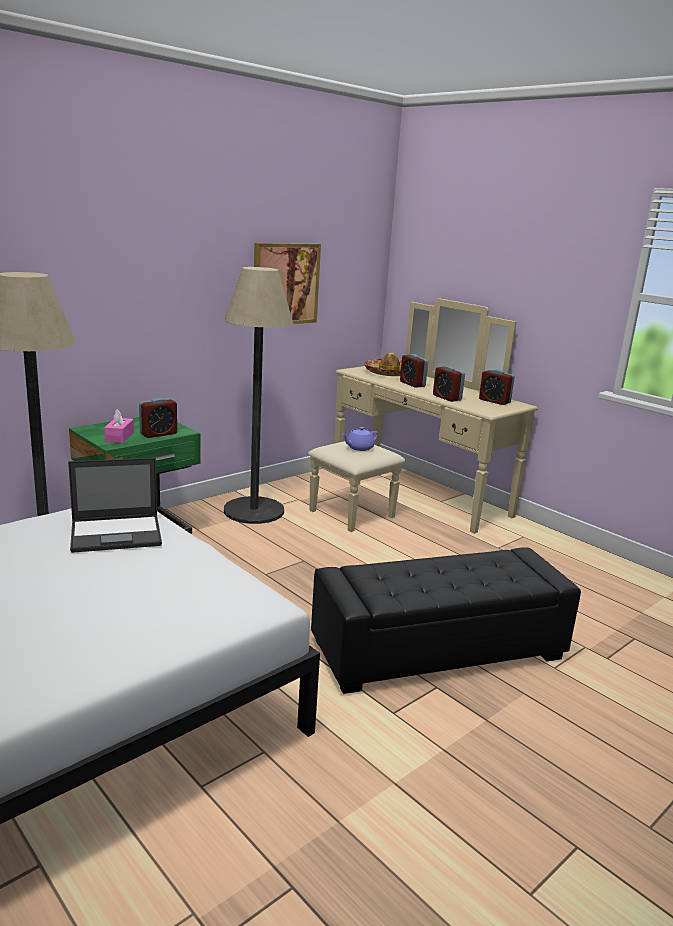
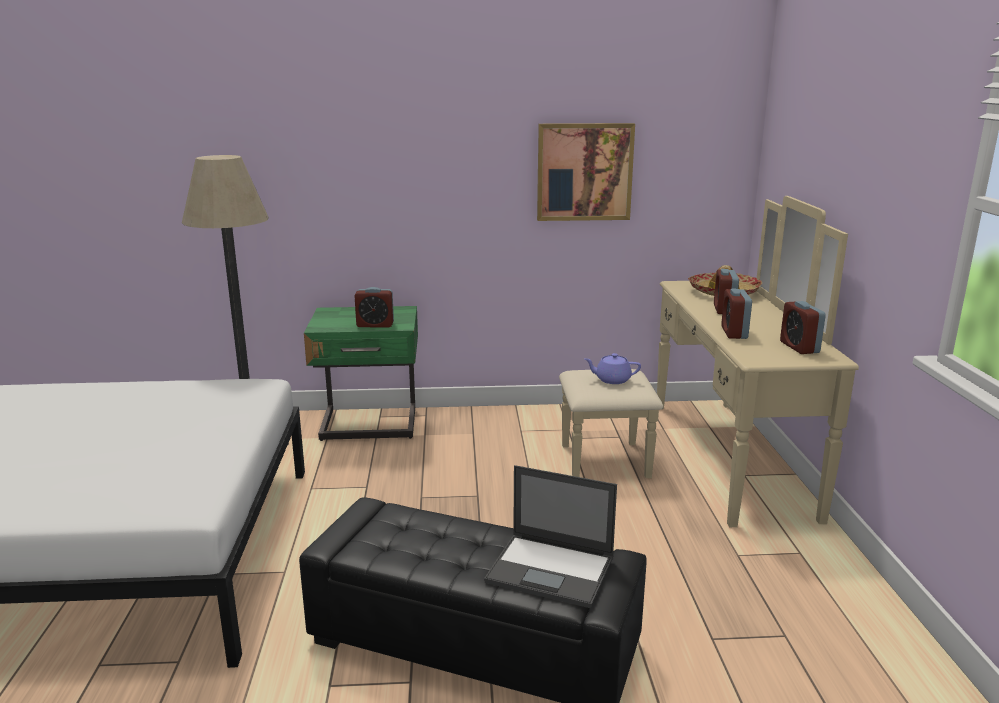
camera: 40 degrees right, 0 degrees up
(117, 533) = (206, 409): laptop -> laptop (552, 570)
(119, 437) = (338, 322): pink tissue box -> none
(254, 511) = (504, 430): floor lamp -> none

